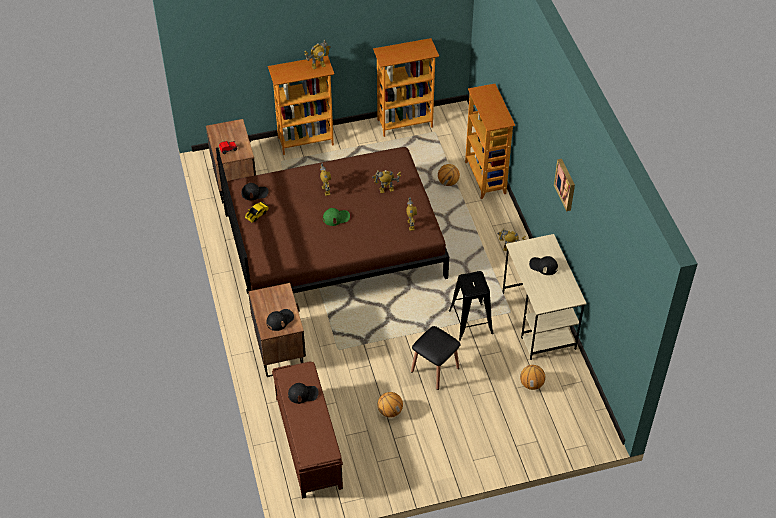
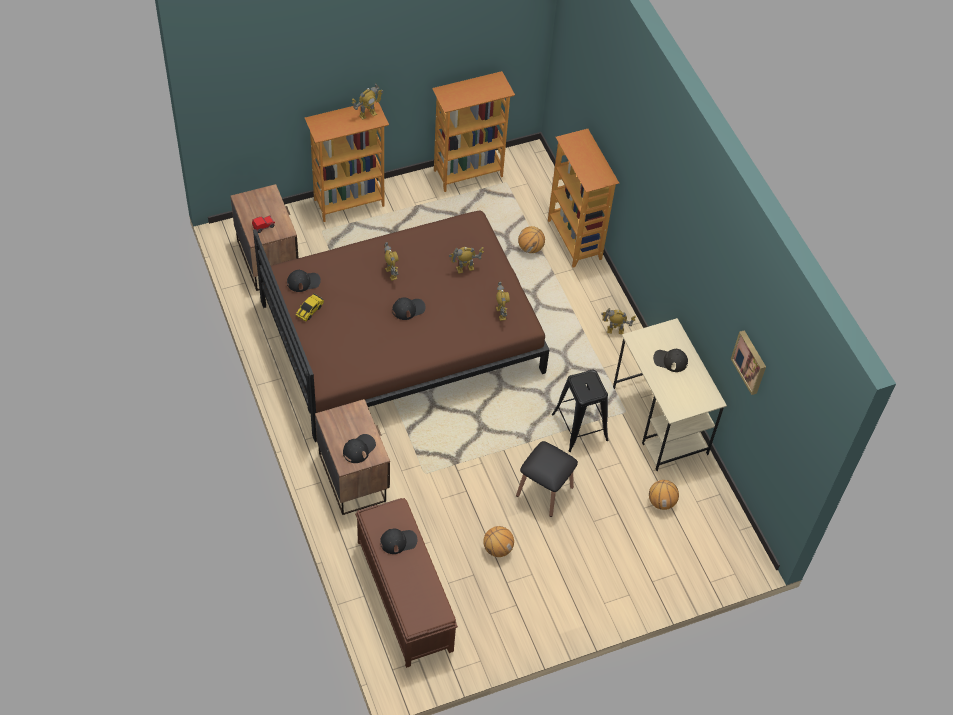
camera: 10 degrees left, 5 degrees up
(336, 218) = (408, 309): green cap -> black cap
(566, 184) = (698, 264): picture -> picture (750, 362)

